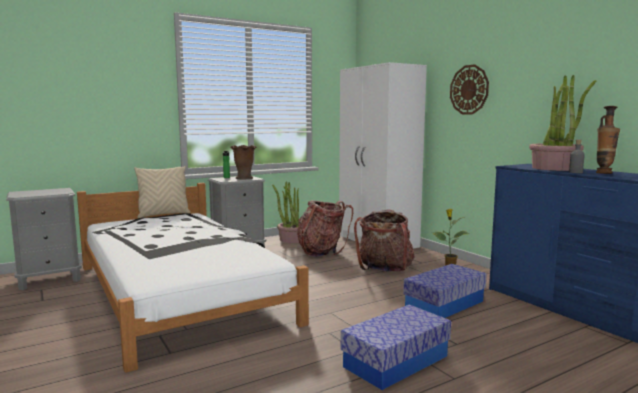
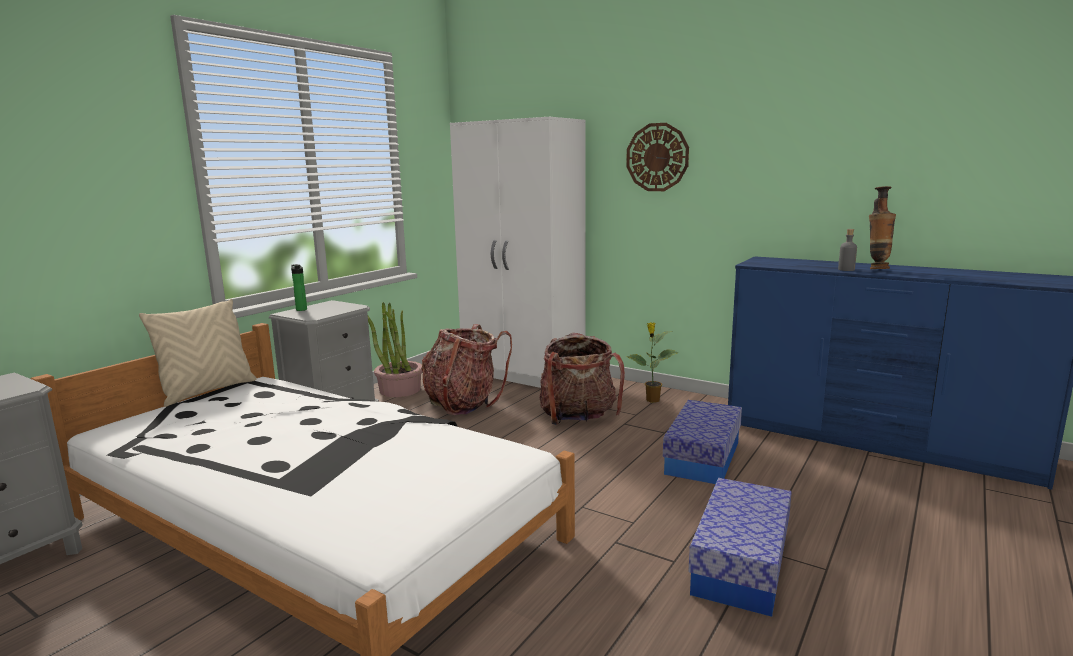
camera: 25 degrees left, 5 degrees up
(244, 178) = (335, 308): brown vase -> none
(554, 168) = (806, 264): potted plant -> none

